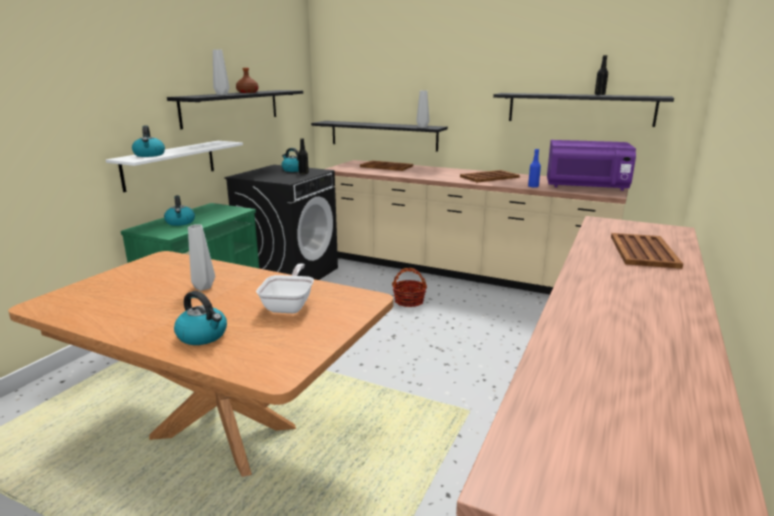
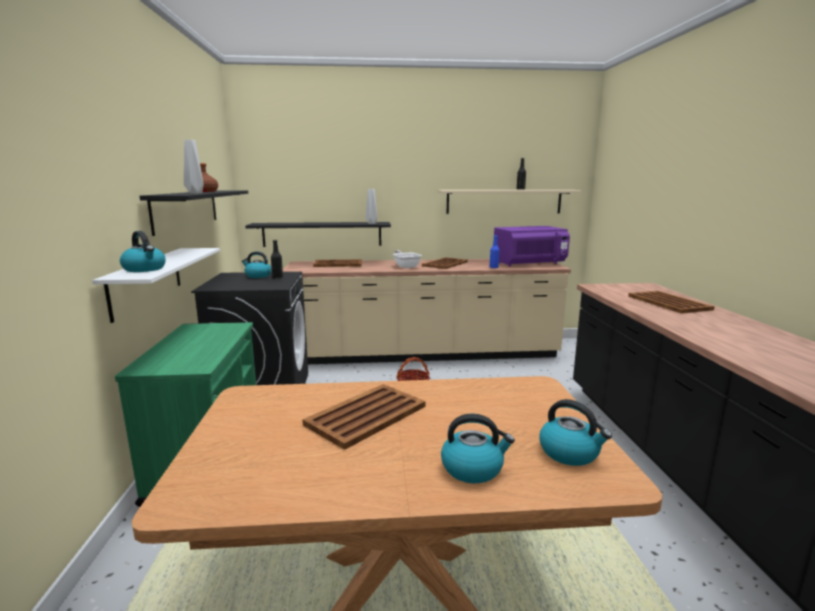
camera: 30 degrees left, 5 degrees down
(180, 222) = (186, 351): kettle -> kettle (570, 453)
(204, 287) = (365, 415): grey vase -> brown tray
(290, 305) = (488, 409): frying pan -> frying pan (406, 266)
(579, 109) = (504, 201): black shelf -> beige shelf

